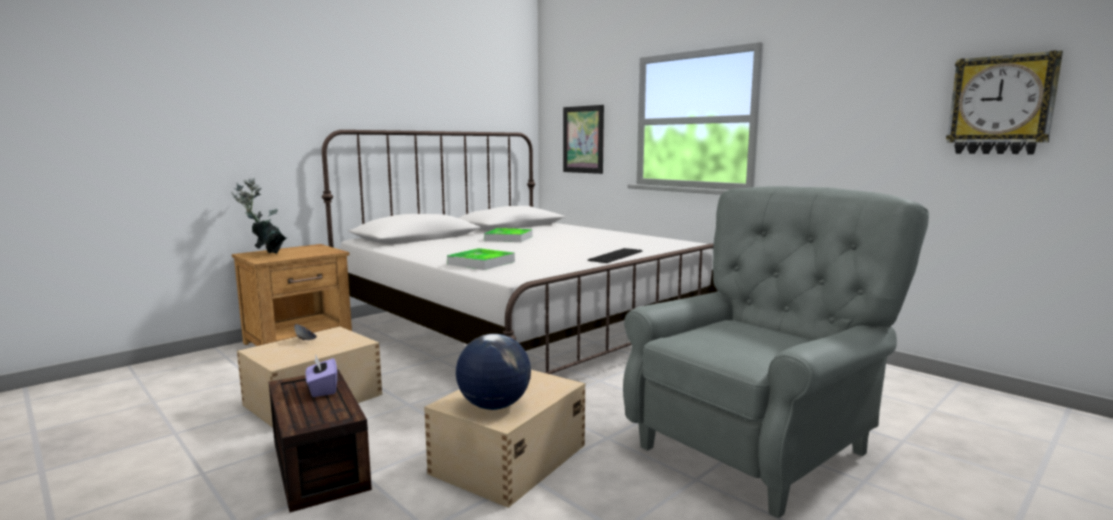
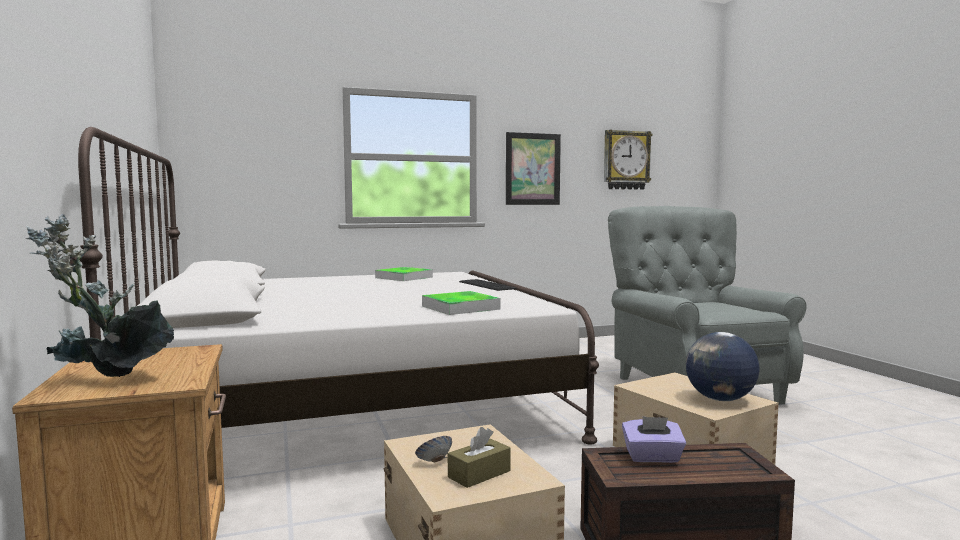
camera: 65 degrees left, 5 degrees down
(287, 351) = (479, 474): none -> brown tissue box
(509, 238) = (321, 293): tray -> tray (404, 277)
(583, 139) = (256, 173): picture -> picture (532, 169)

